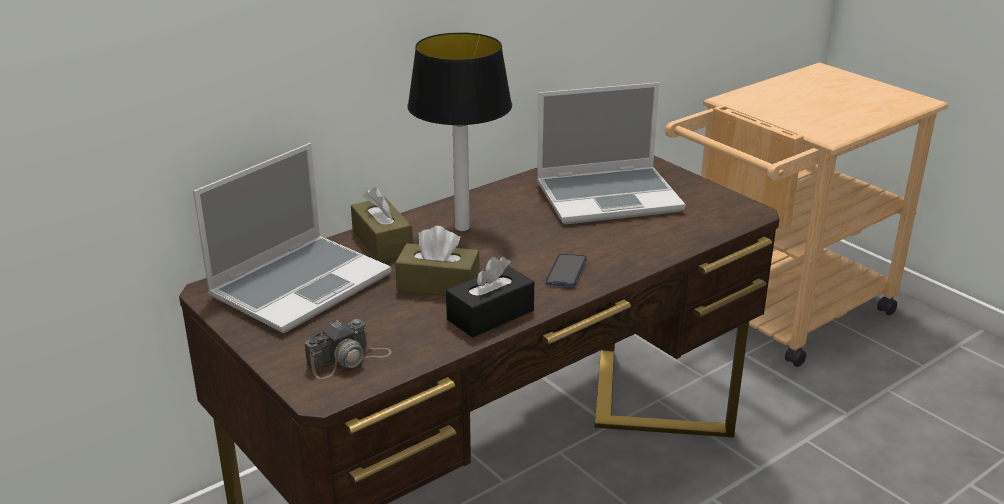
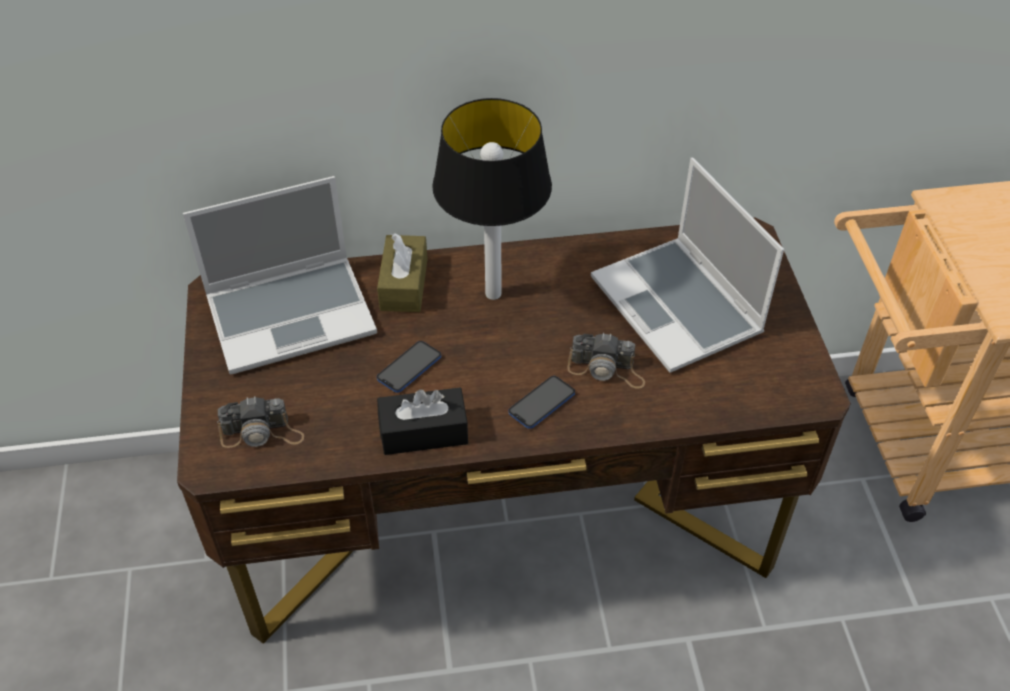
camera: 30 degrees right, 20 degrees up
(438, 285) = (409, 368): brown tissue box -> phone
(594, 241) = (606, 370): none -> camera
(609, 197) = (679, 307): laptop -> laptop turned 45 degrees clockwise

